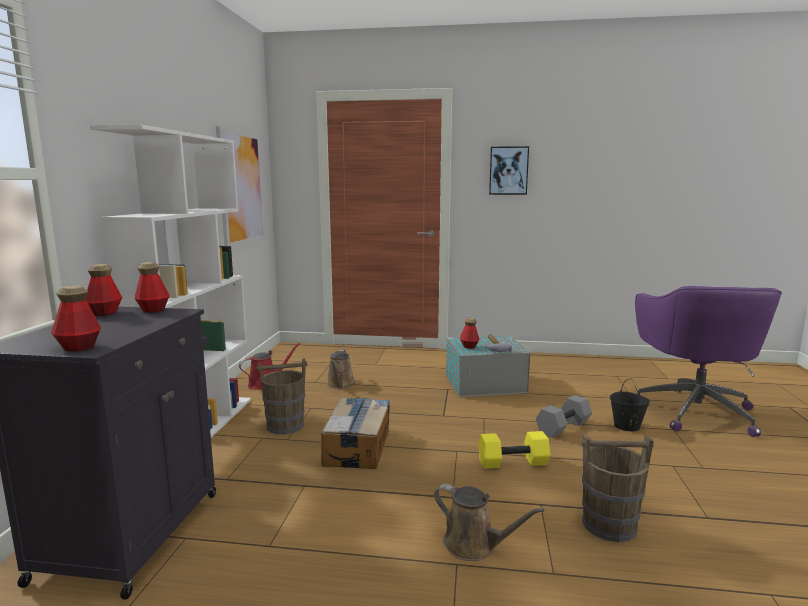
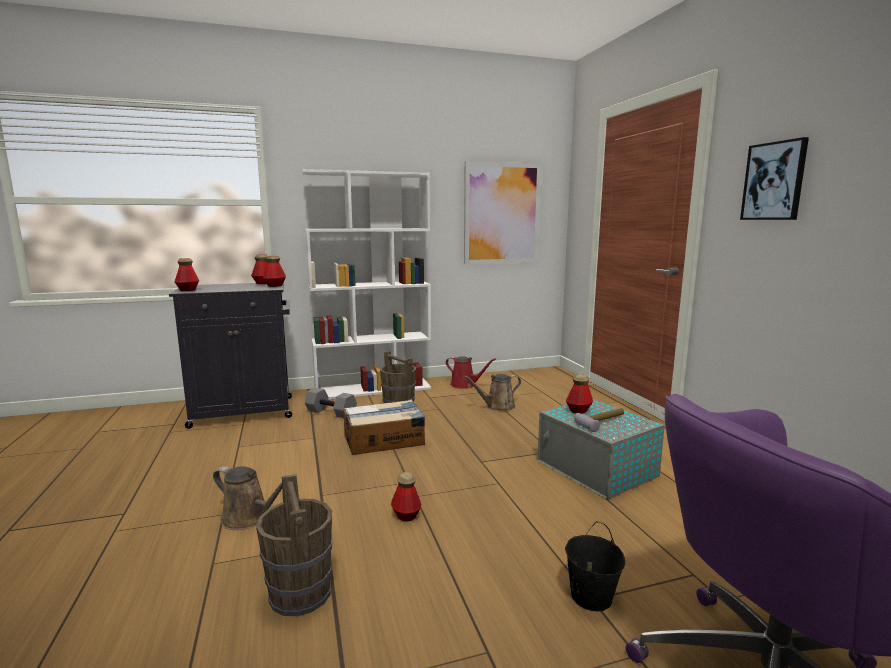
camera: 65 degrees right, 0 degrees up
(474, 545) = (249, 518): brown watering can -> brown watering can turned 75 degrees counterclockwise
(513, 462) = (406, 515): yellow dumbbell -> bottle
(562, 427) = (528, 538): grey dumbbell -> grey dumbbell (332, 412)

